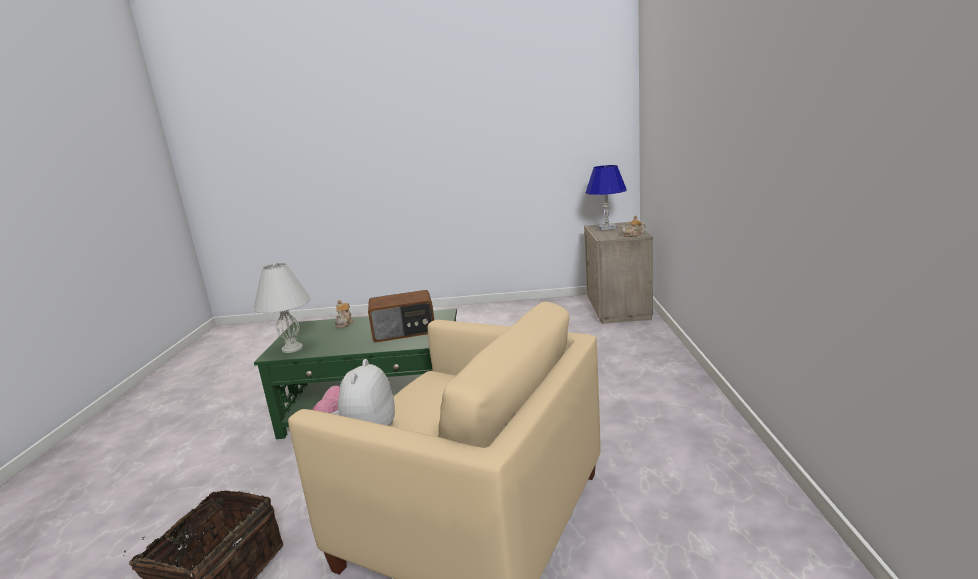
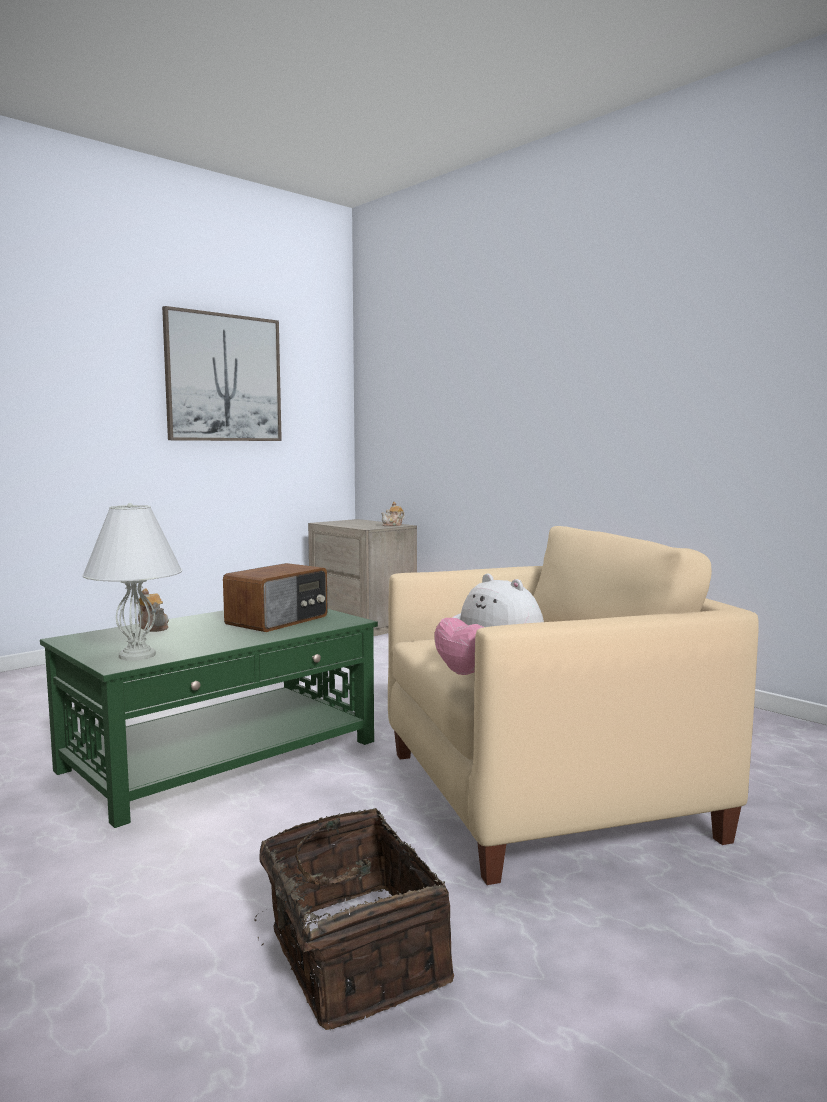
camera: 45 degrees left, 10 degrees down
(515, 119) = (224, 378): none -> picture
(607, 227) = (343, 522): blue table lamp -> none

